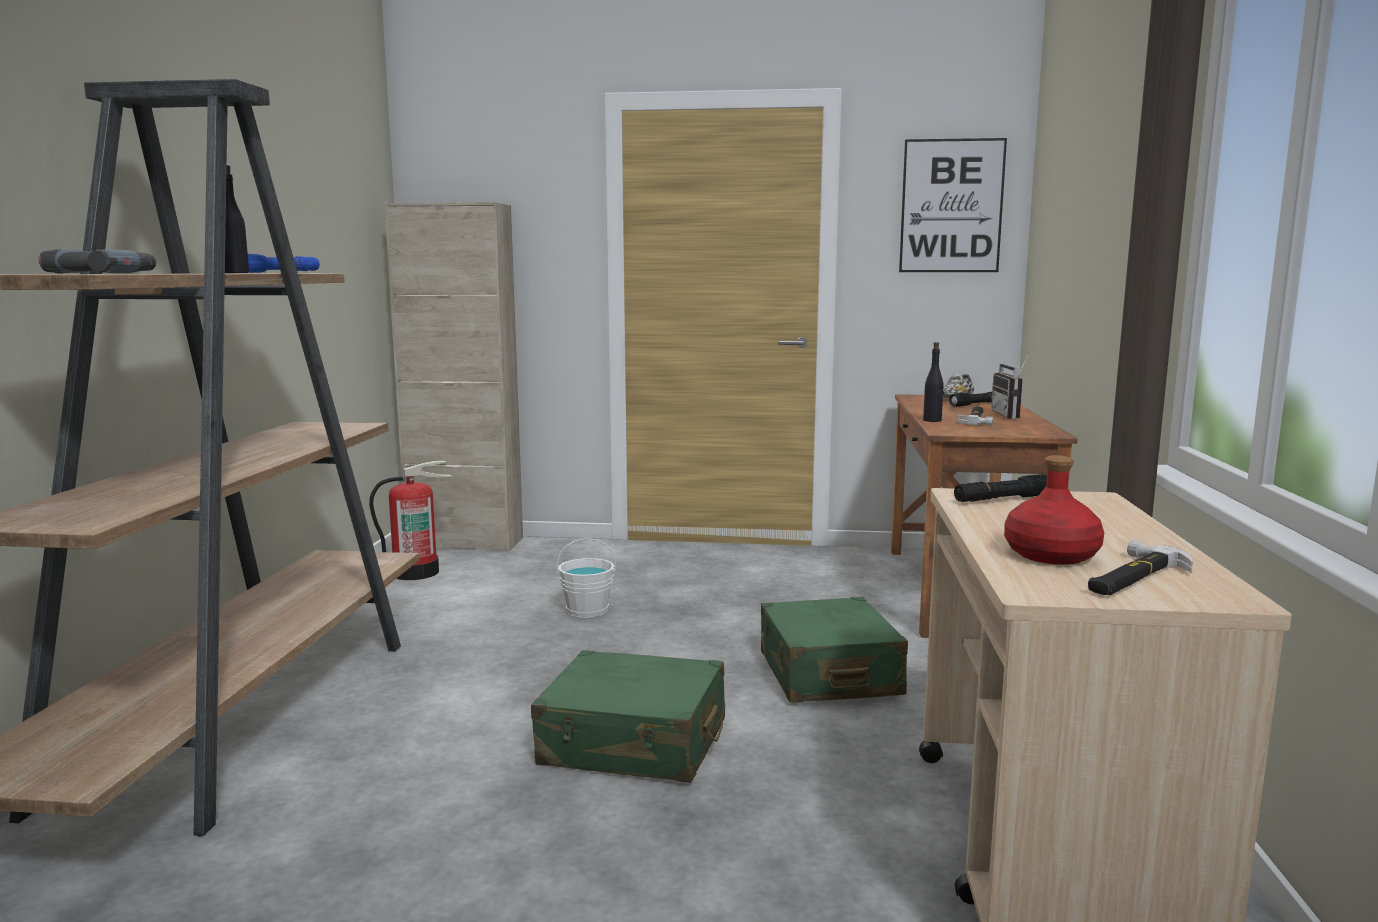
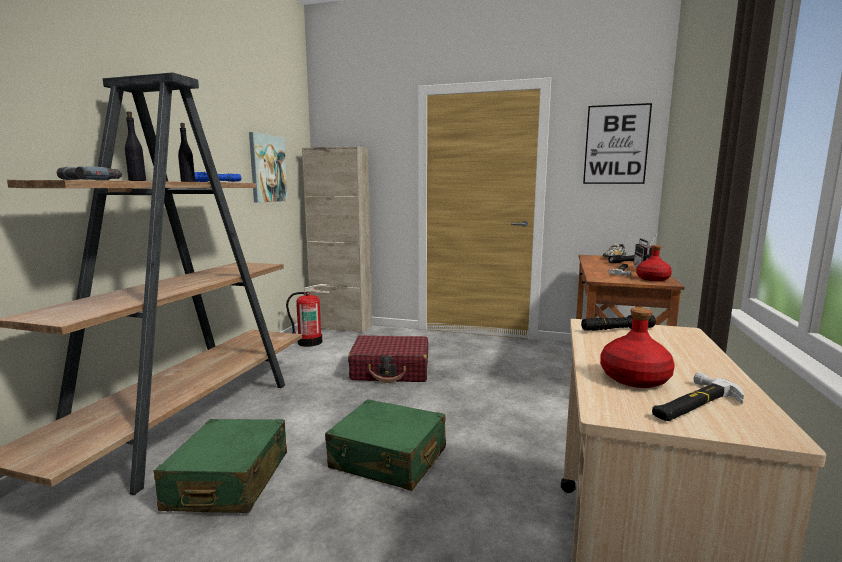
camera: 10 degrees right, 0 degrees up
(329, 244) = (267, 168): none -> picture
(587, 610) = (391, 370): white bucket -> red suitcase
(828, 674) = (517, 422): green suitcase -> green suitcase (228, 481)
(932, 420) = (593, 271): black bottle -> black bottle (137, 180)
(1027, 429) = (653, 279): none -> red bottle

